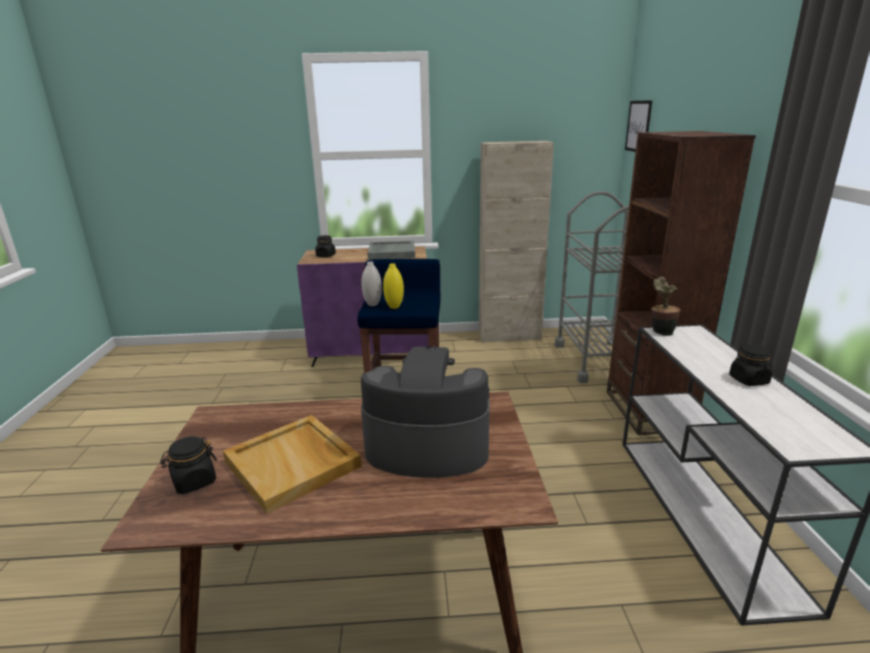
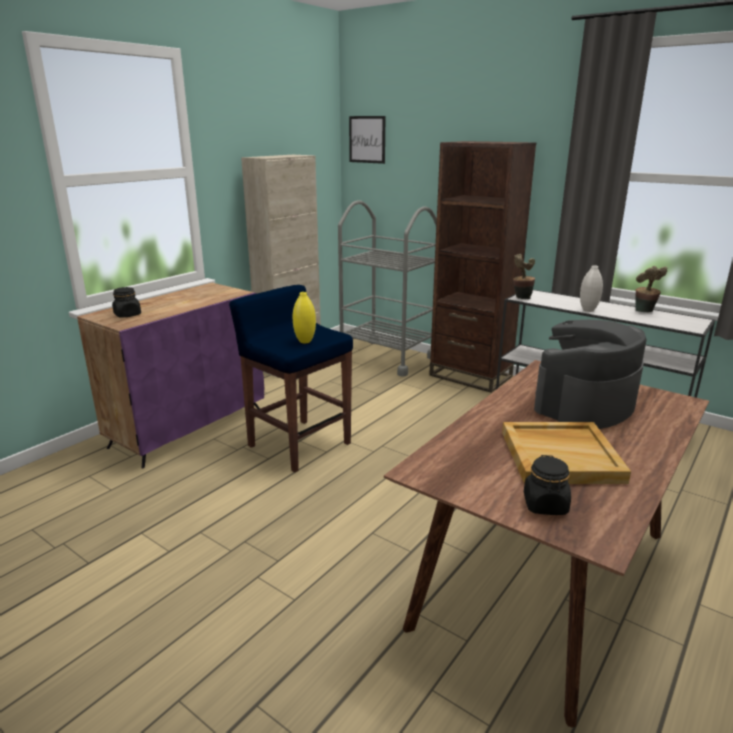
camera: 50 degrees left, 0 degrees up
(373, 304) = (279, 346): white vase -> white vase (588, 310)
(391, 252) = (197, 295): grey tray -> none
(749, 380) = (611, 308): black jar -> none
(785, 402) = (644, 312): none -> potted plant

